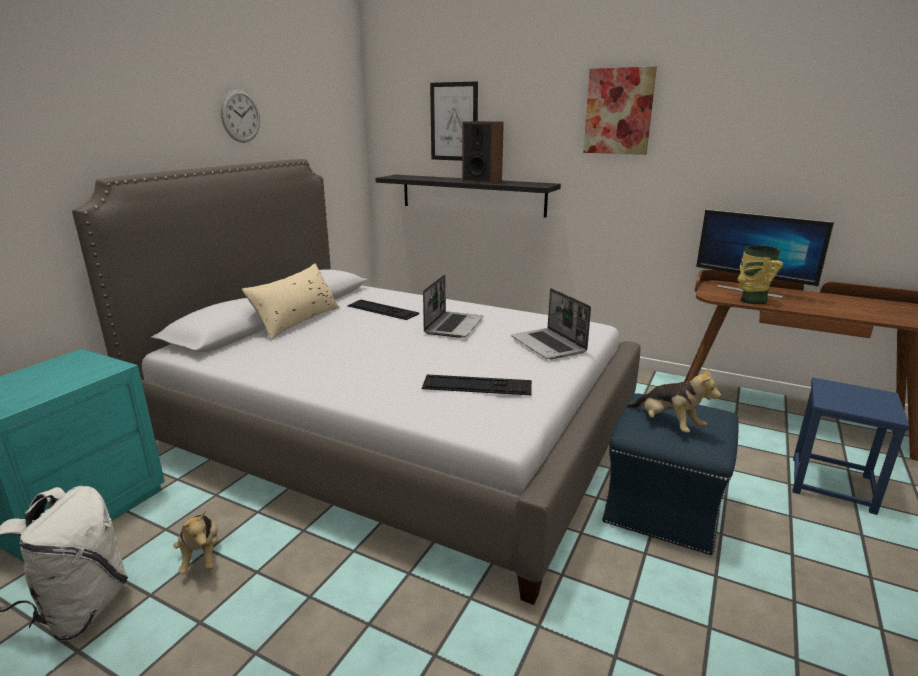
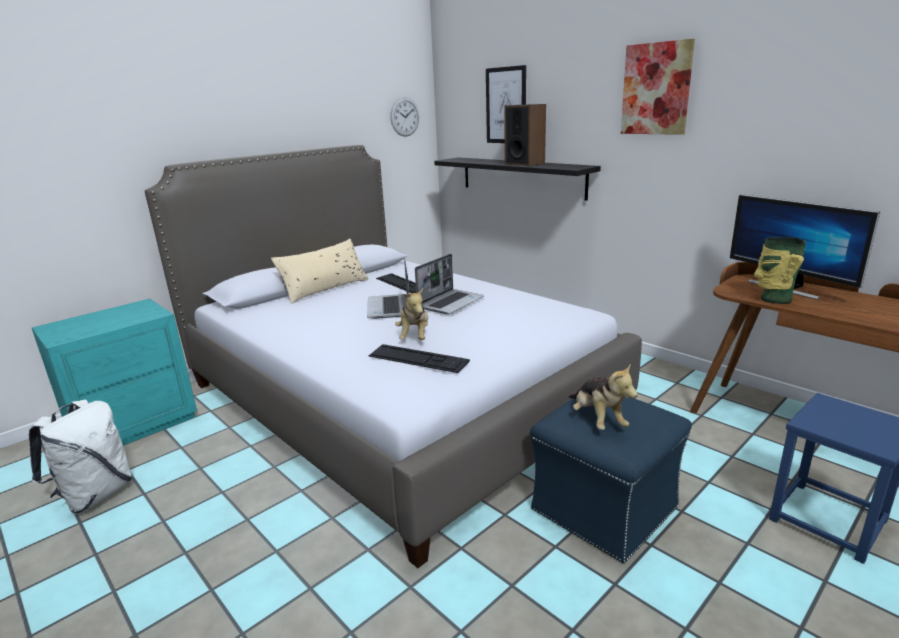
camera: 20 degrees right, 0 degrees up
(201, 557) = (192, 473): plush toy -> plush toy (415, 336)
(240, 116) = (301, 109): wall clock -> wall clock (404, 117)
(549, 345) = (522, 329): laptop -> laptop (390, 308)

